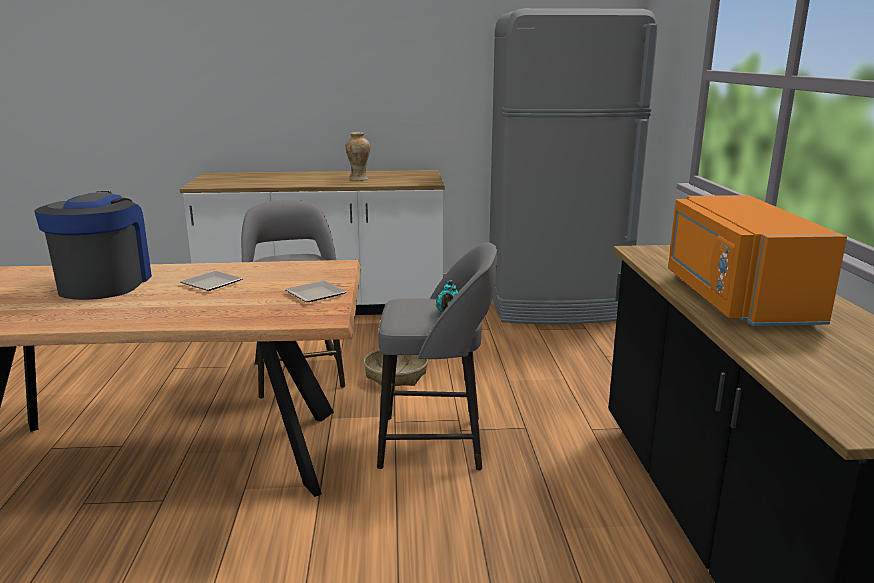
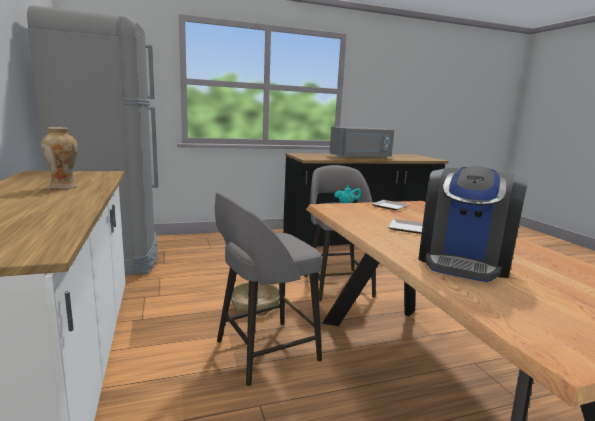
camera: 105 degrees left, 5 degrees down
(105, 283) = (463, 261): coffee machine -> coffee machine turned 45 degrees counterclockwise
(734, 299) = (361, 157): orange microwave -> grey microwave

